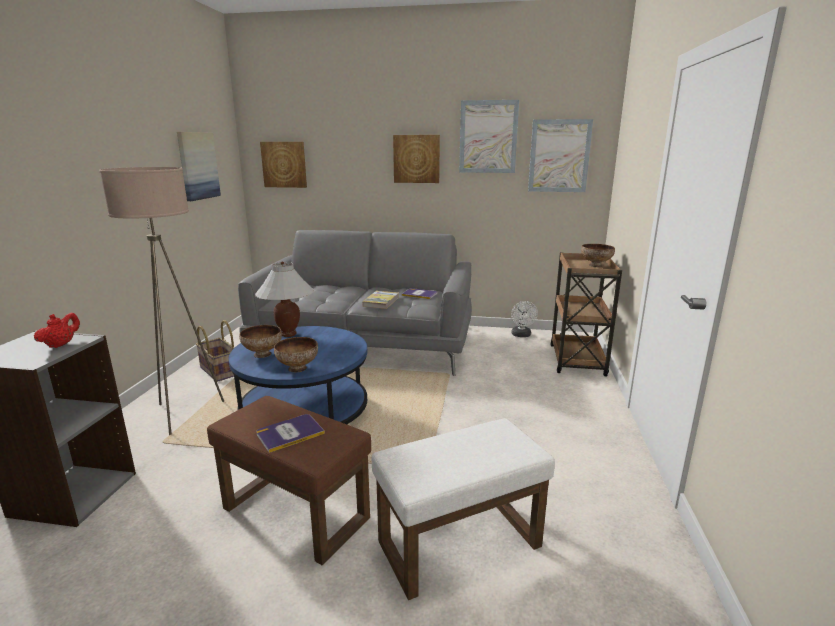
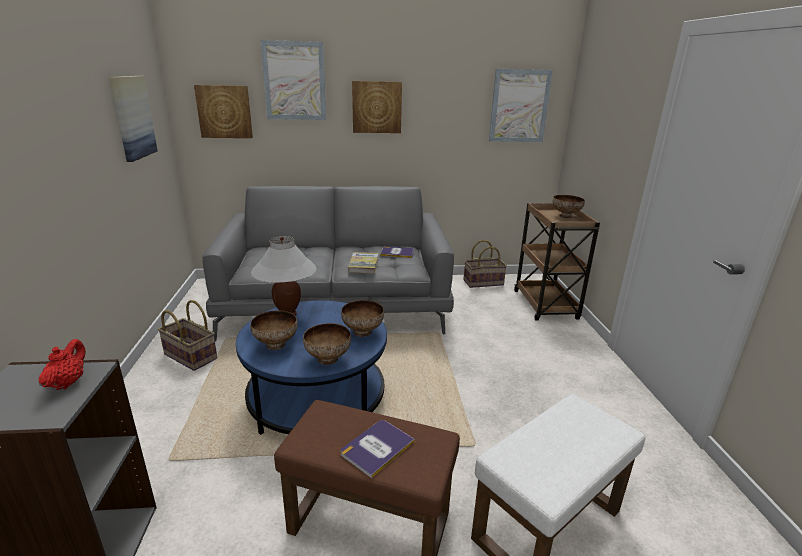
camera: 15 degrees left, 5 degrees up
(185, 413) = (176, 417): beige floor lamp -> none
(343, 352) = (363, 332): none -> bowl
(488, 137) = (451, 85): picture -> picture (294, 81)
(521, 335) = (483, 282): white fan -> basket

